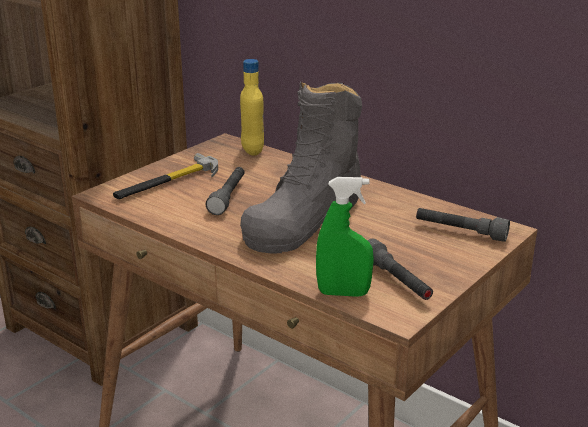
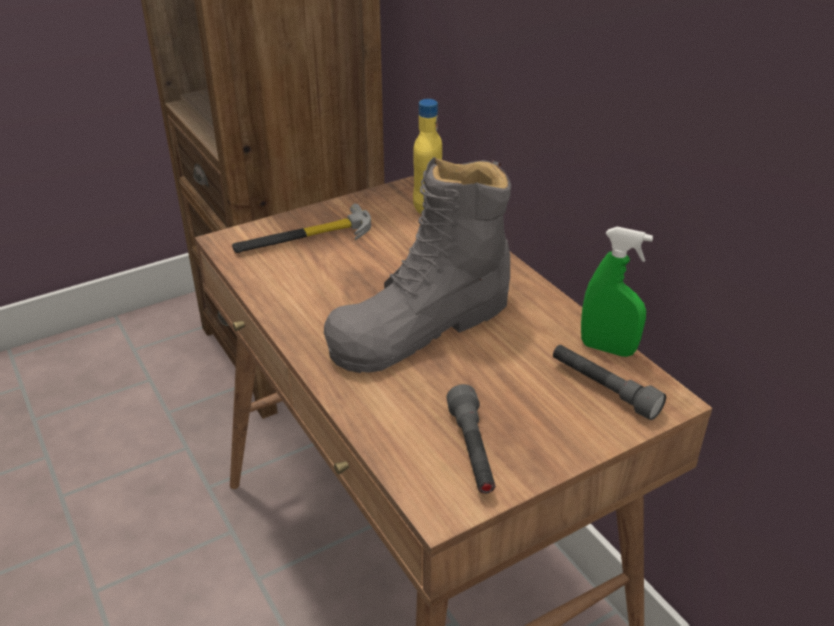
camera: 20 degrees right, 10 degrees up
(228, 197) = (356, 273): grey flashlight -> none
(343, 293) = (396, 453): green spray bottle -> green spray bottle (607, 348)

